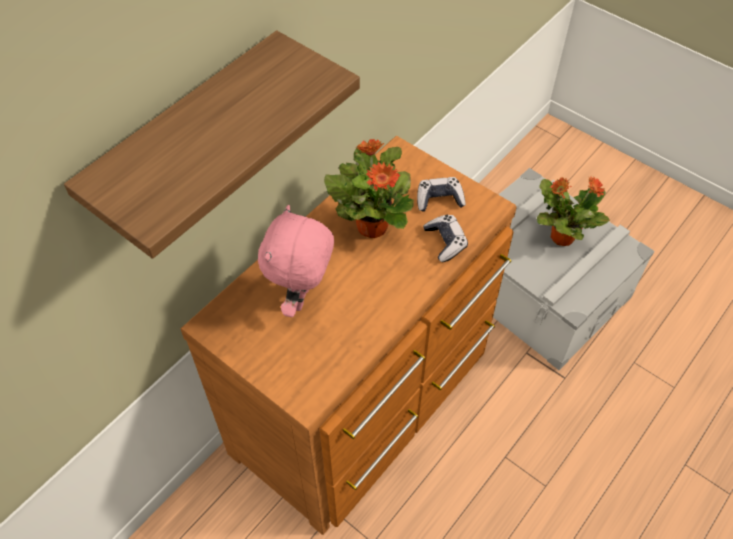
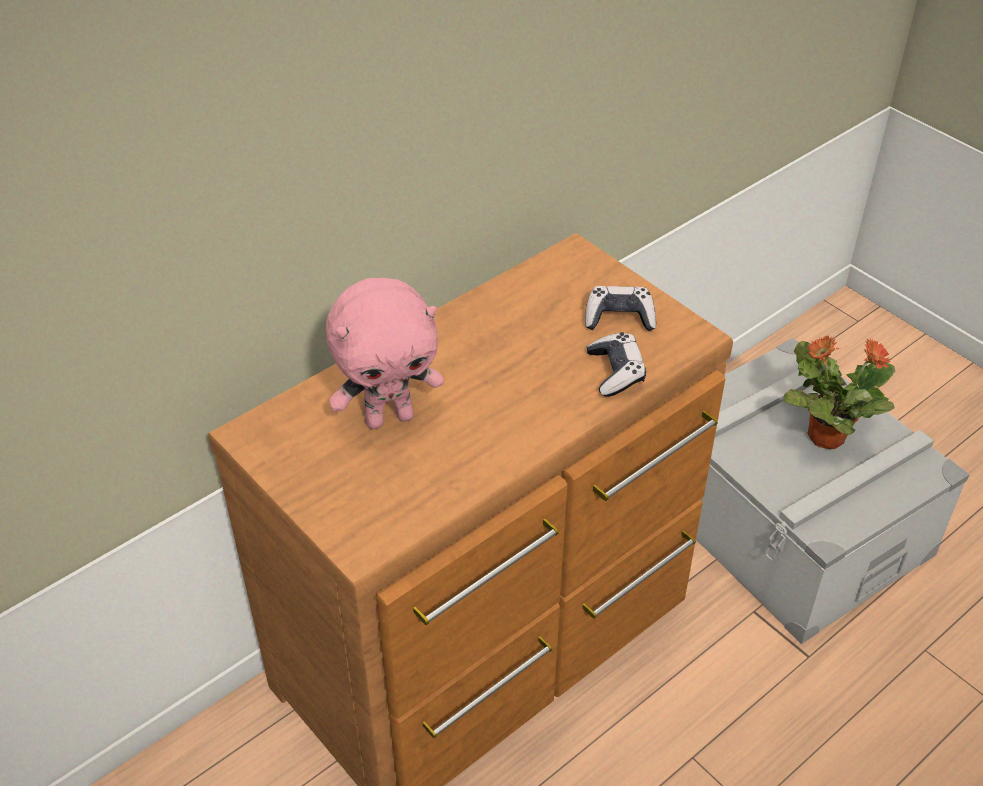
camera: 10 degrees right, 10 degrees down
(188, 140) = (247, 140): shelf -> none
(302, 298) = (389, 417): pink plush toy -> pink plush toy turned 135 degrees counterclockwise
(372, 225) = (513, 339): potted plant -> none

